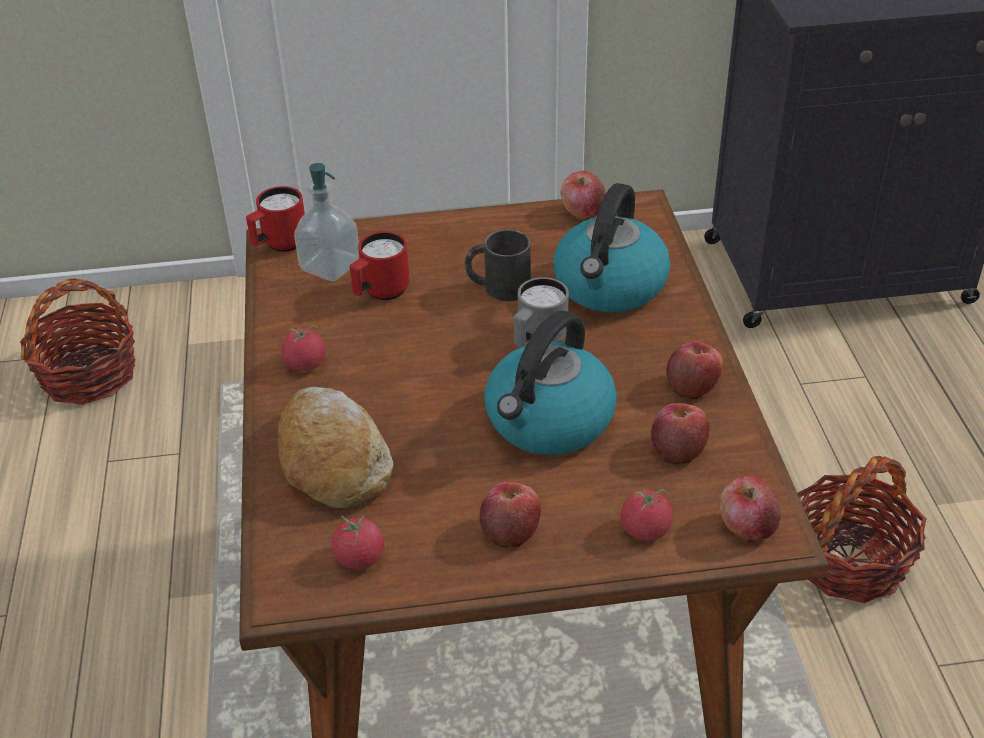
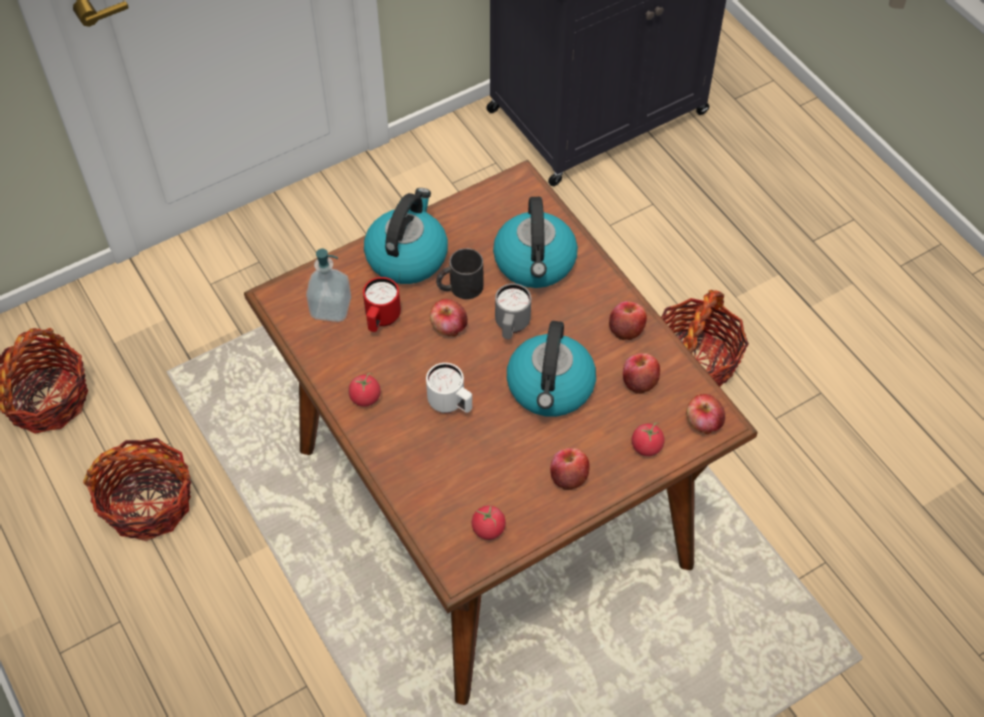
camera: 25 degrees left, 15 degrees up
(118, 504) = (148, 503): none -> basket
(279, 245) = (281, 300): red mug -> none
(333, 460) = (430, 466): bread -> none
(406, 401) = (451, 404): none -> white mug
(455, 241) = (407, 256): none -> kettle
(582, 212) = (483, 200): apple -> apple (448, 327)

